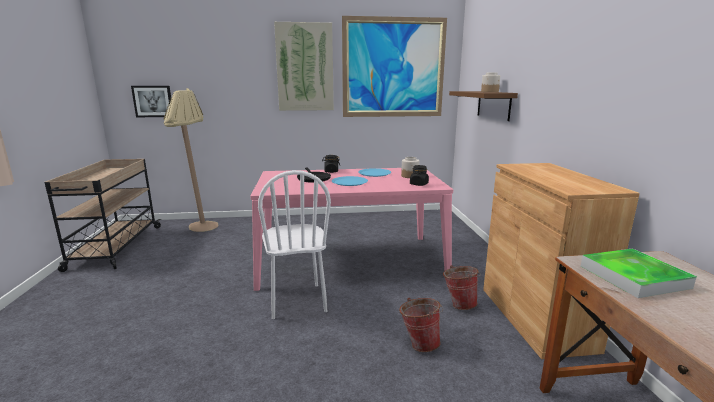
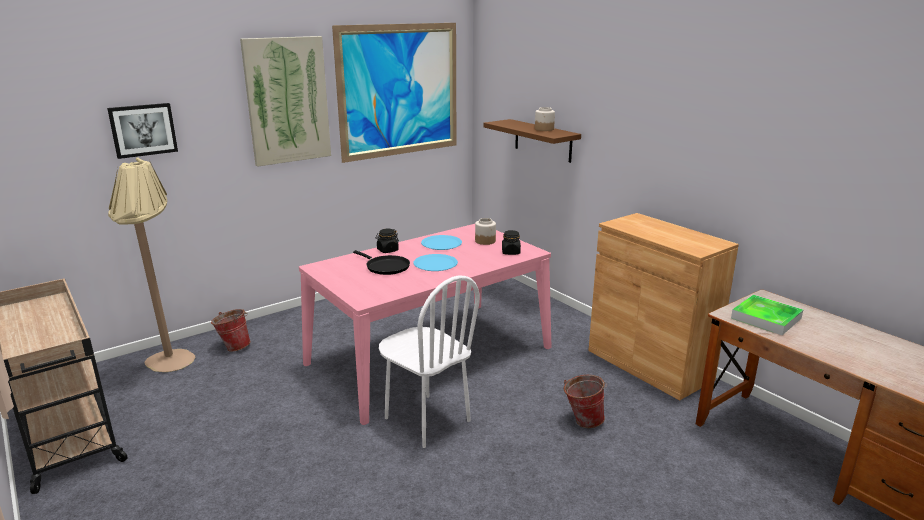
camera: 30 degrees left, 5 degrees up
(153, 101) = (48, 179): picture -> picture (143, 130)
(459, 304) = (580, 371): bucket -> bucket (234, 346)

